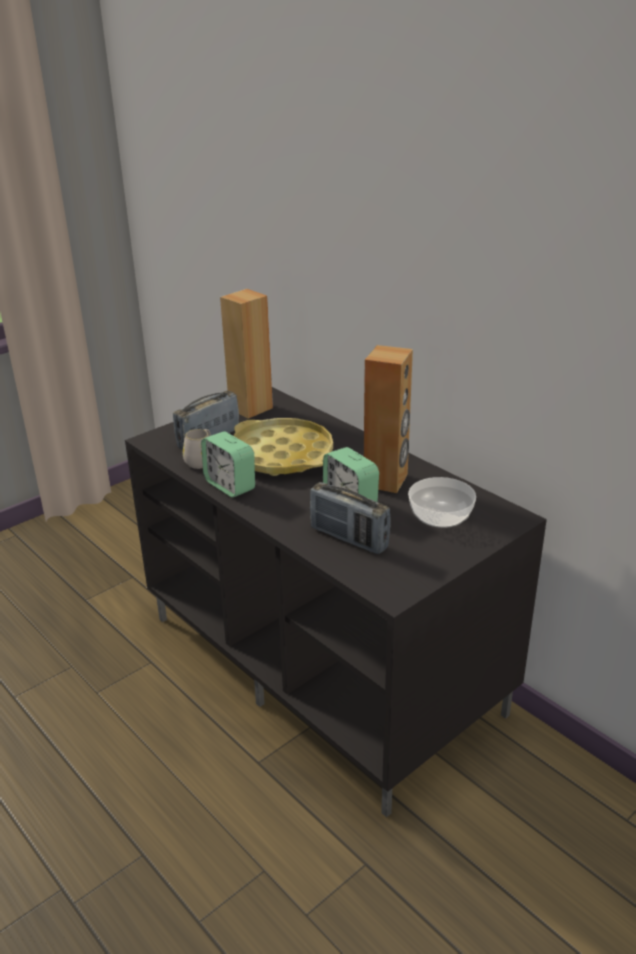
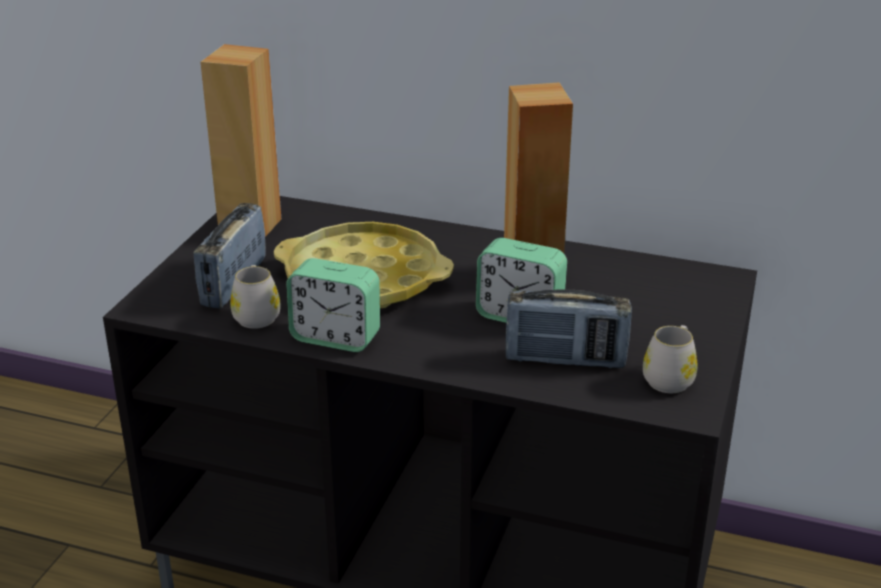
camera: 30 degrees left, 0 degrees up
(403, 570) = (670, 378): none -> white mug
(440, 516) = (641, 300): bowl -> none

